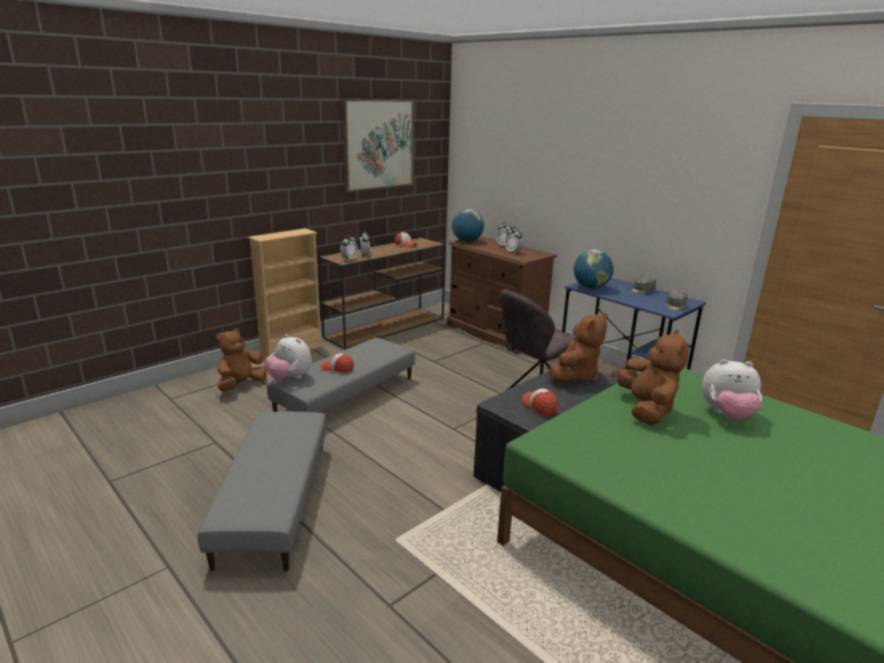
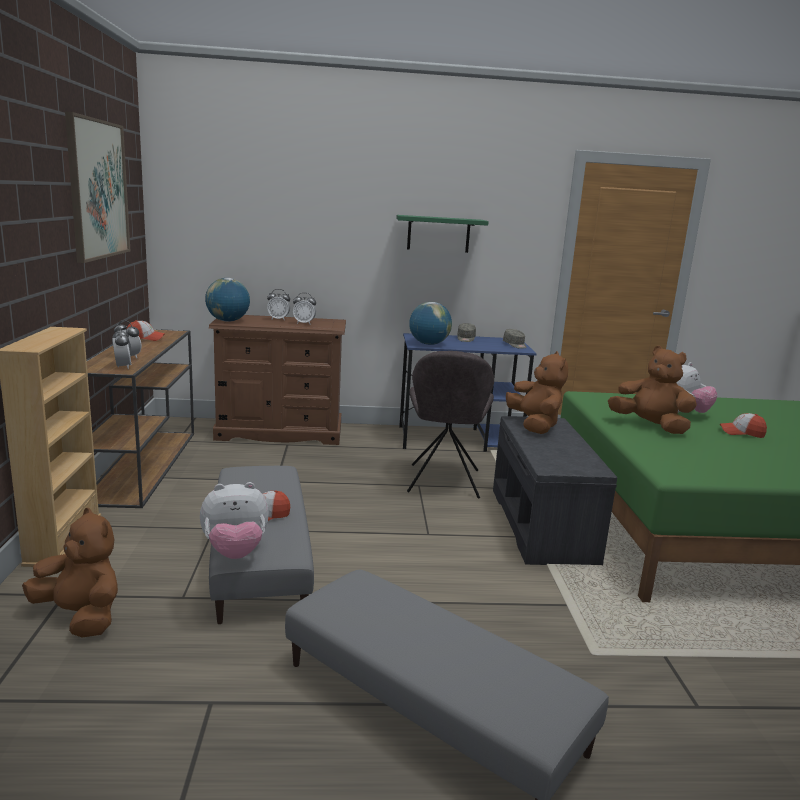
camera: 50 degrees left, 5 degrees down
(241, 385) = (81, 616): brown plush toy -> brown plush toy turned 135 degrees clockwise
(539, 406) = (576, 456): cap -> cap (741, 433)
(638, 187) = (438, 234): none -> green shelf

